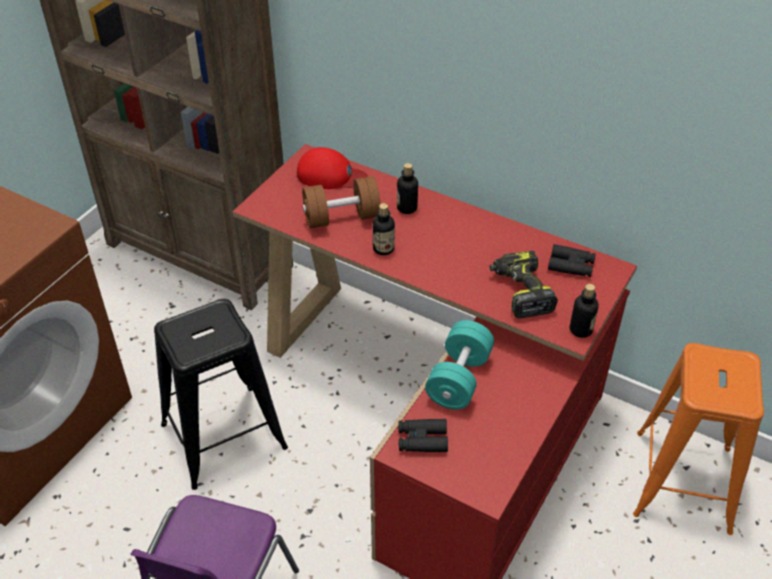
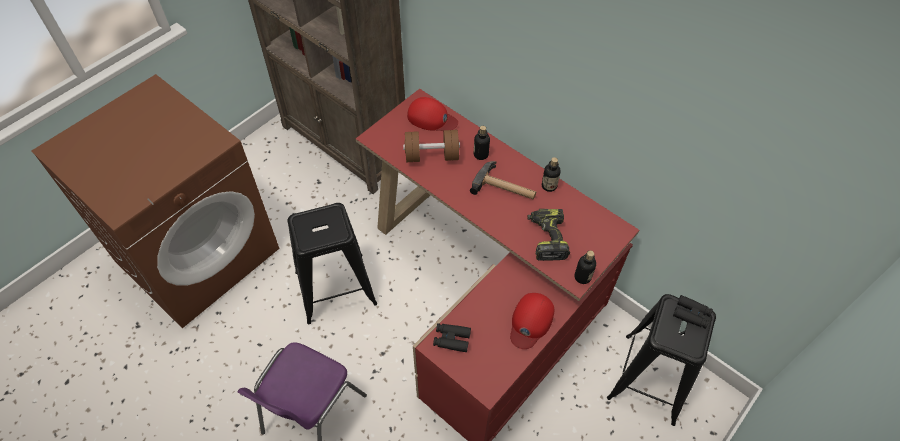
camera: 10 degrees right, 10 degrees up
(383, 249) = (456, 186): bottle -> bottle (549, 186)
(450, 241) = (505, 188): none -> hammer
(459, 379) = (489, 296): turquoise dumbbell -> none
(523, 401) = (530, 321): none -> red cap
(571, 265) = (589, 222): black binoculars -> black binoculars (691, 314)
(682, 480) = (649, 378): orange stool -> black stool

